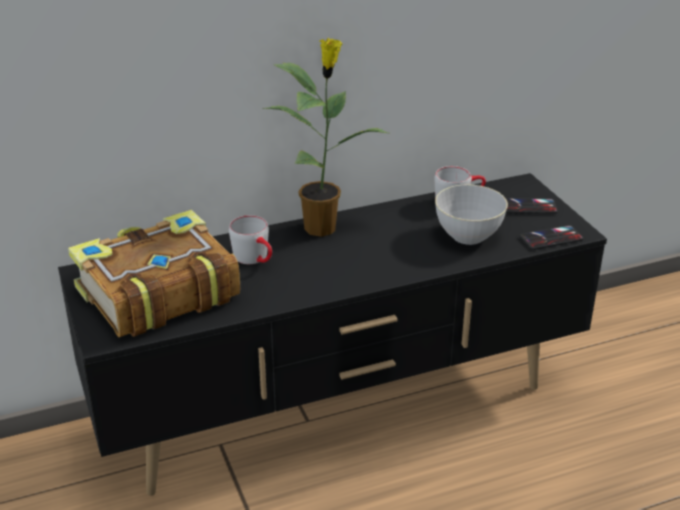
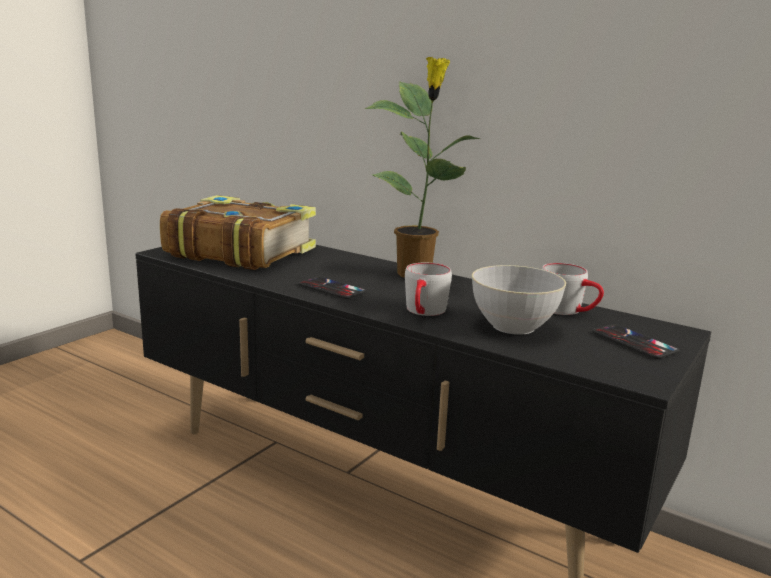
camera: 55 degrees right, 15 degrees down
(255, 259) = (330, 265): grey mug -> grey mug (424, 312)
(551, 238) = (594, 366): phone -> phone (331, 288)

